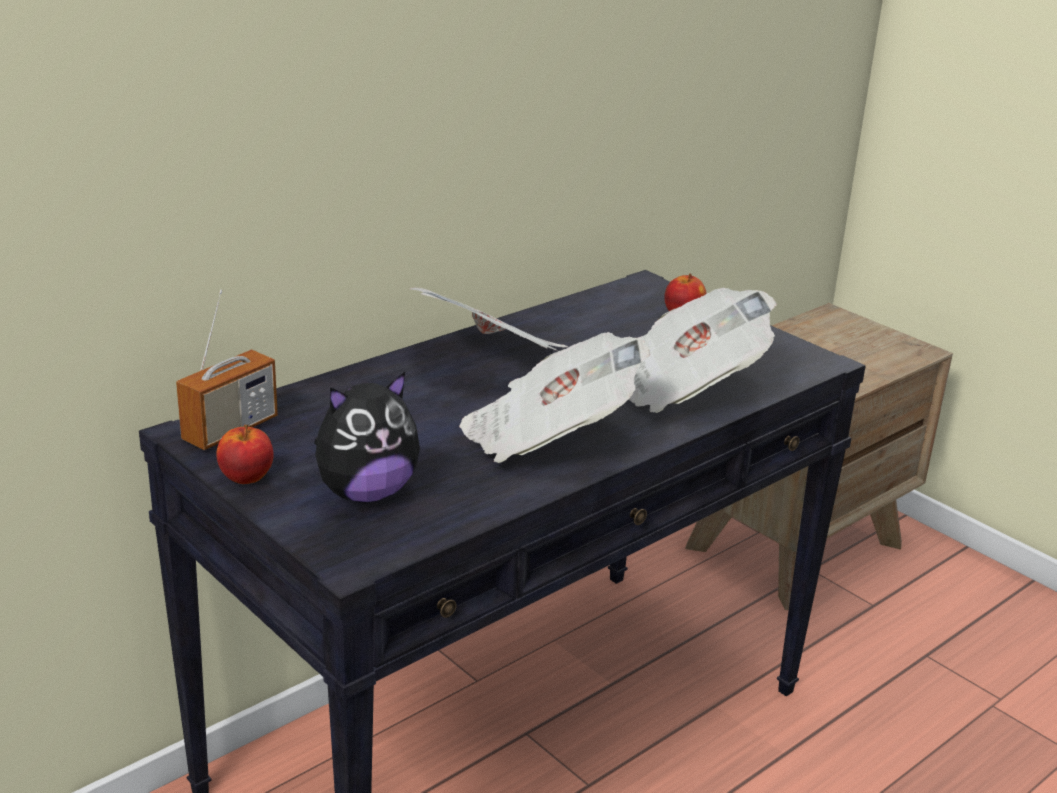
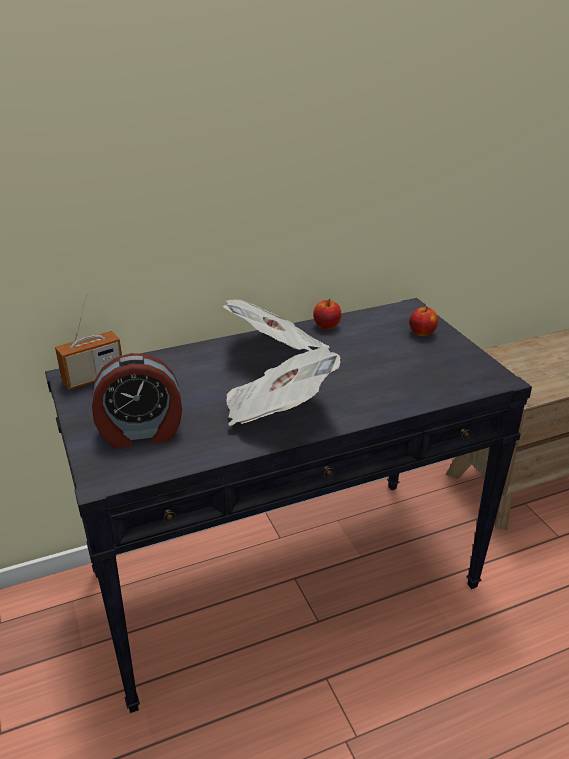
camera: 20 degrees right, 5 degrees up
(246, 477) = (80, 411): apple -> apple (326, 326)
(366, 493) = (141, 433): plush toy -> alarm clock
(681, 388) = (388, 387): newspaper -> none

